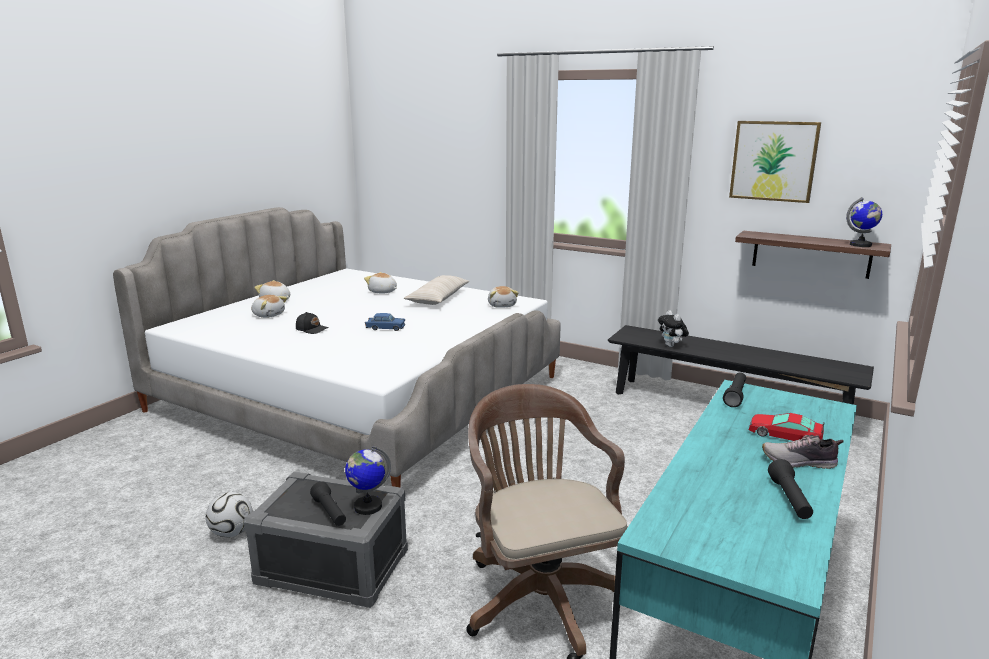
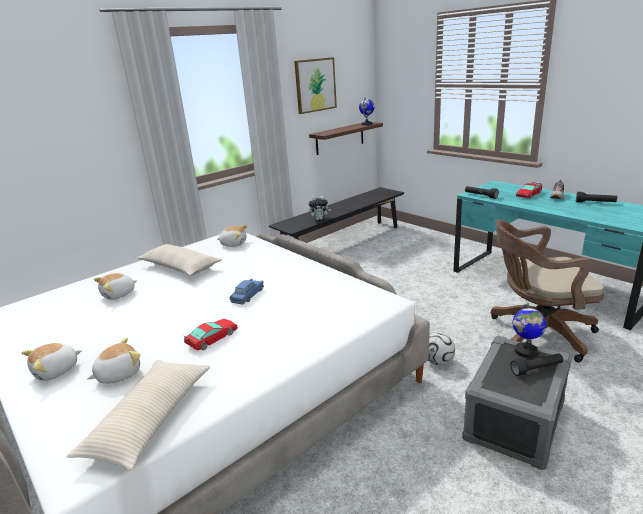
camera: 70 degrees left, 5 degrees up
(216, 332) = (150, 419): none -> beige pillow
(232, 533) = (460, 493): football -> football (438, 361)
(312, 329) = (212, 338): black cap -> toy car

